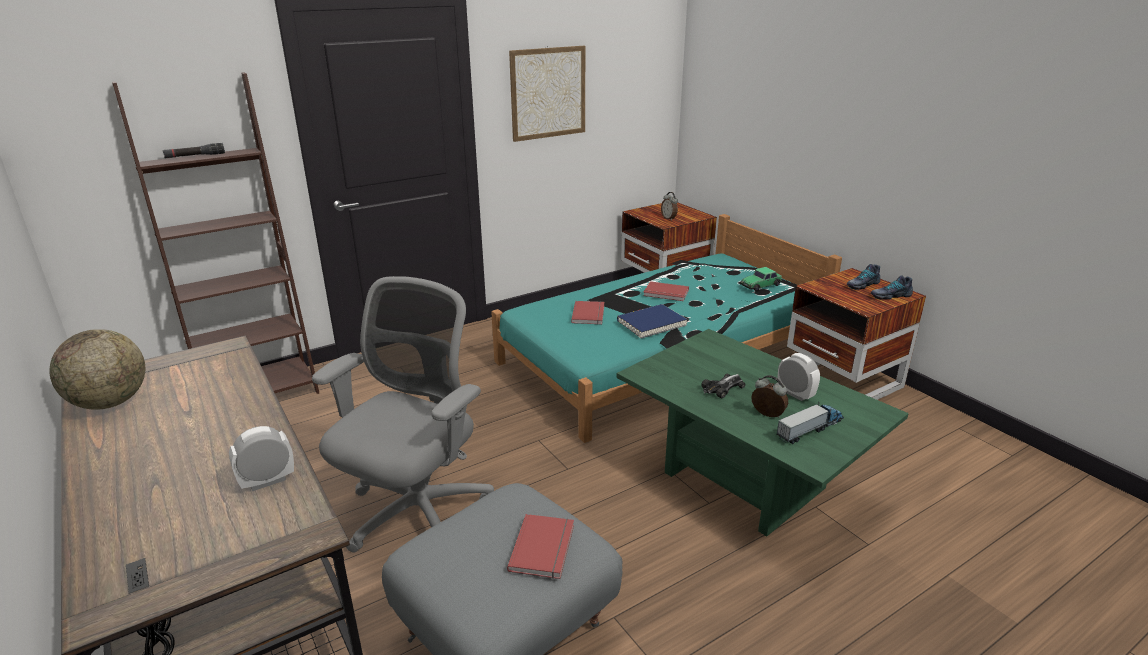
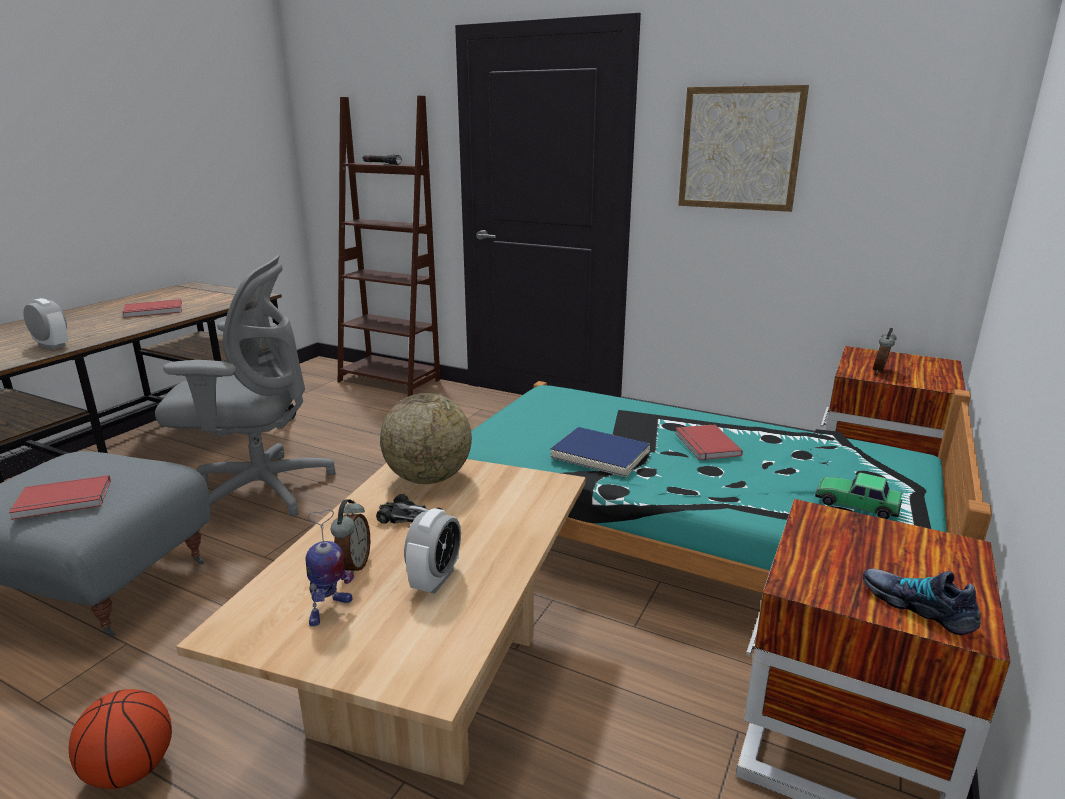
camera: 60 degrees right, 5 degrees down
(111, 402) = (163, 295): globe -> globe (428, 478)
(589, 314) = (582, 419): red book -> red book (154, 311)
(743, 480) = (429, 683): green coffee table -> beige coffee table
(761, 617) = (130, 770): none -> basketball
(810, 429) = (329, 610): toy truck -> toy robot
(862, 284) = (917, 564): shoe -> none

